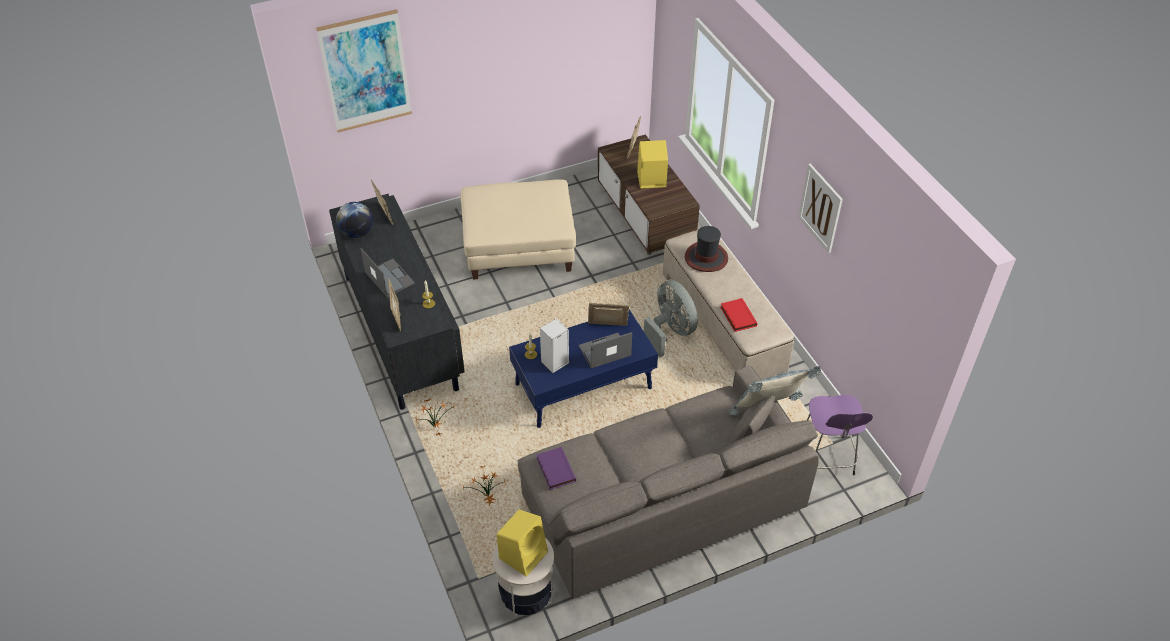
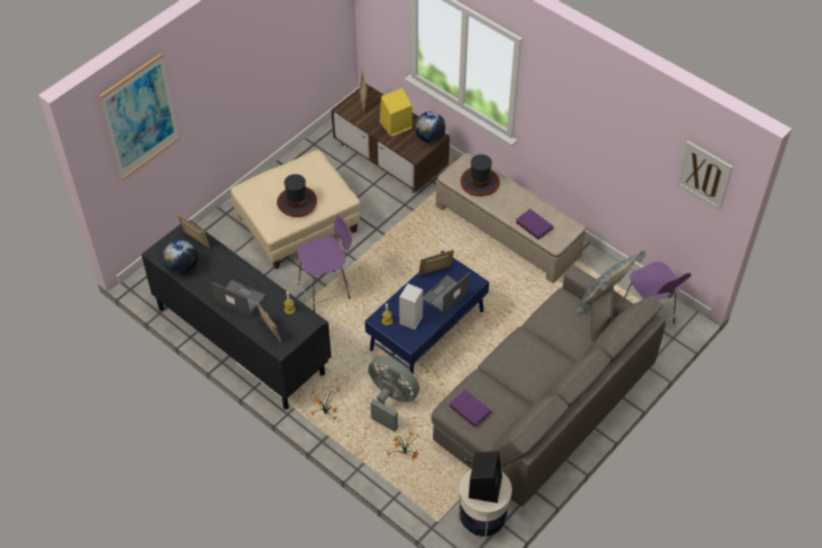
camera: 25 degrees left, 5 degrees up
(508, 315) = (326, 291): none -> purple stool
(512, 217) = (296, 202): none -> hat
(524, 554) = (485, 486): yellow speaker -> black speaker
(670, 332) = (471, 256): grey fan -> grey fan (391, 401)
(678, 200) = (430, 137): none -> globe
(737, 316) = (533, 226): red book -> purple book
(820, 208) = (591, 118): picture -> picture (704, 175)

